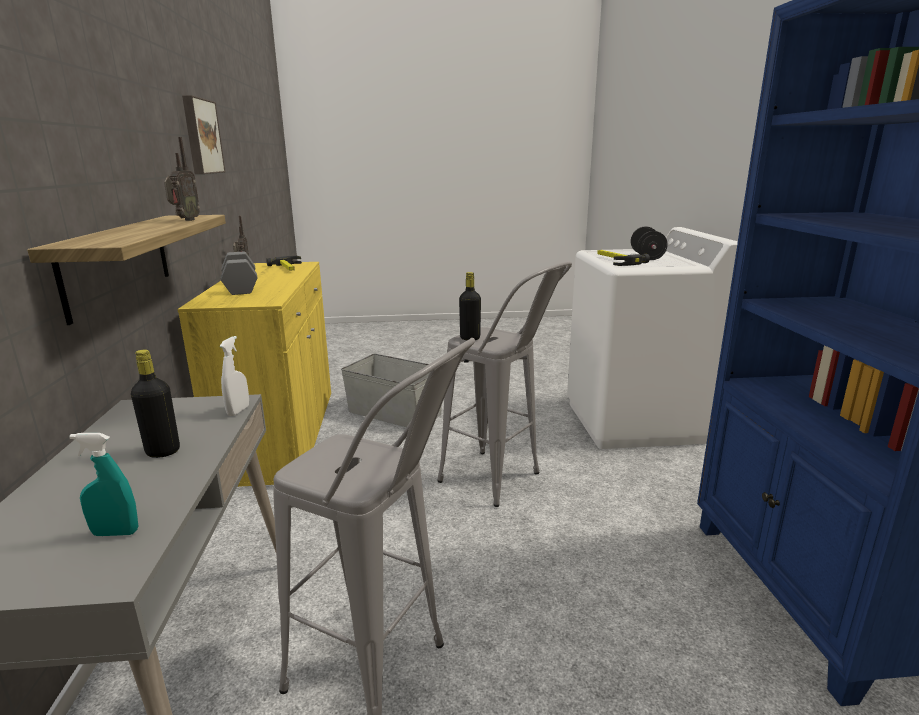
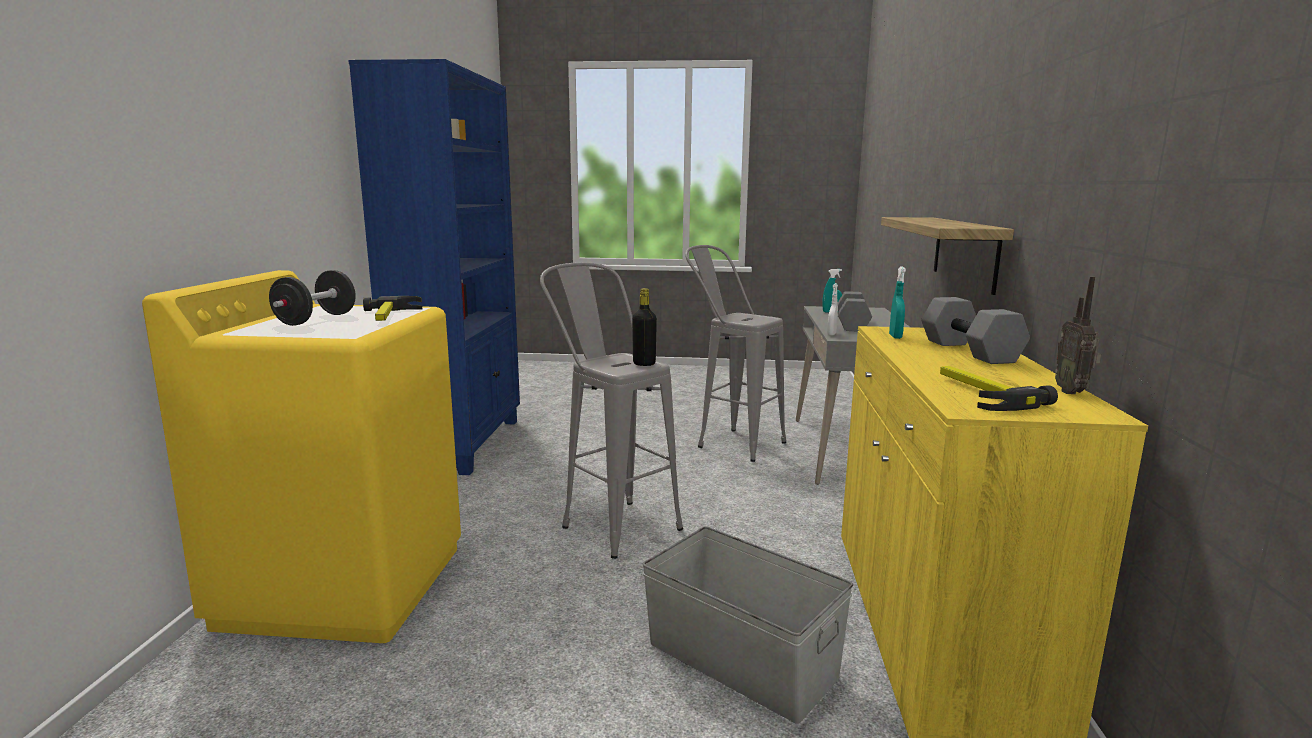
camera: 170 degrees left, 5 degrees down
(163, 451) = (851, 325): black bottle -> grey dumbbell
(185, 220) = (940, 224): radio -> none
(201, 136) = (1129, 107): picture -> none
(269, 295) = (895, 336): none -> turquoise spray bottle
(634, 422) = (345, 584): white washing machine -> yellow washing machine

